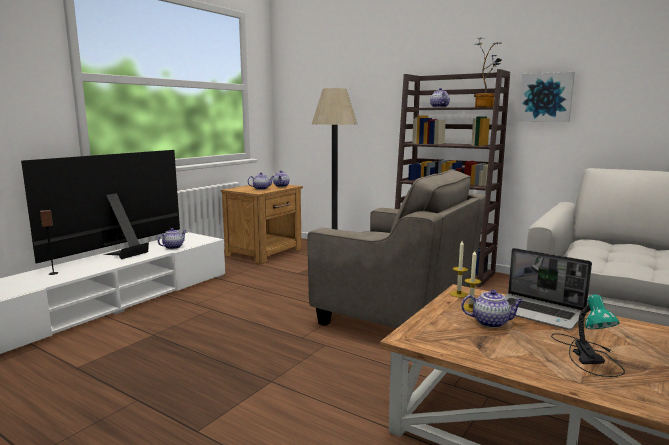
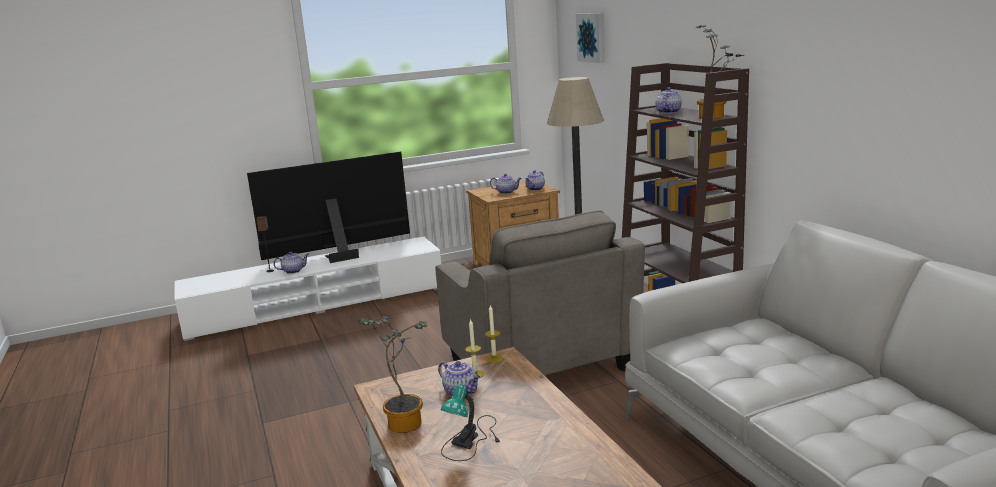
camera: 35 degrees right, 5 degrees up
(173, 247) = (385, 254): teapot -> teapot (293, 271)
(500, 358) = (404, 421): none -> potted plant
(538, 313) = (521, 394): laptop -> none
(546, 97) = (790, 108): picture -> picture (592, 37)

